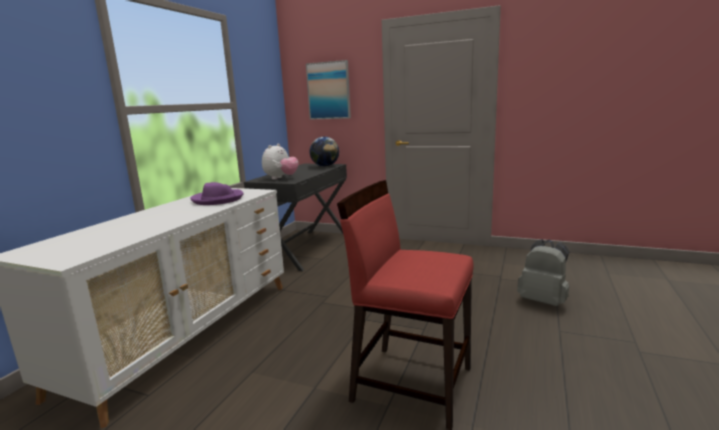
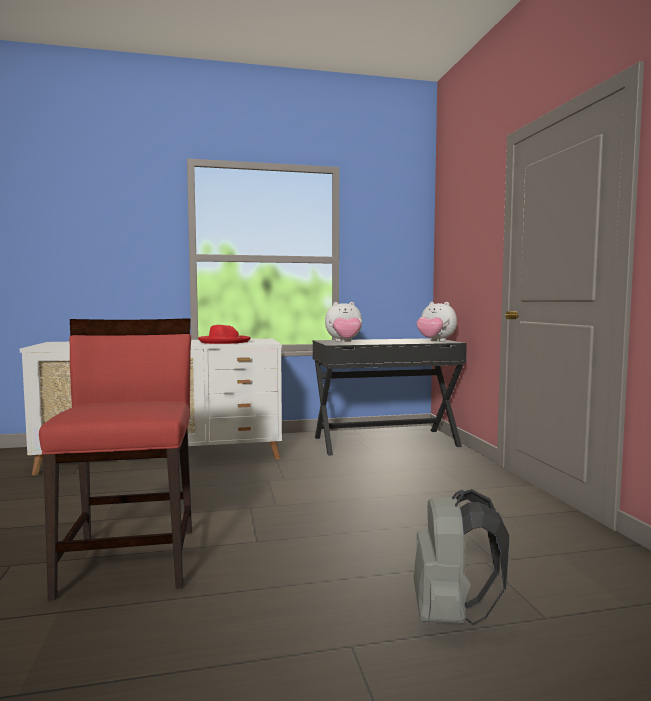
camera: 55 degrees right, 10 degrees down
(218, 199) = (223, 342): purple hat -> red hat
(325, 166) = (435, 341): globe -> plush toy
(329, 90) = (462, 242): picture -> none

